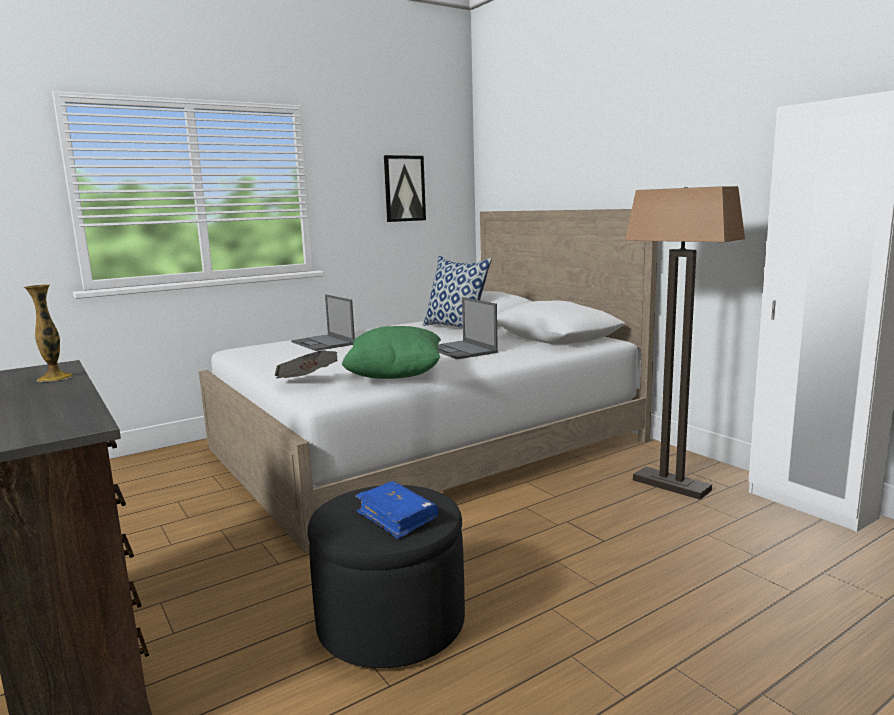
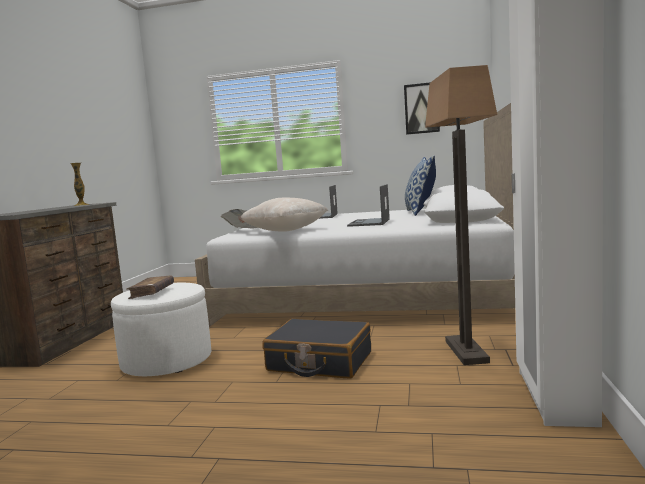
camera: 45 degrees right, 5 degrees down
(391, 623) = (167, 361): black ottoman -> white ottoman
(395, 377) = (285, 231): green pillow -> beige pillow
(397, 517) = (152, 293): blue book -> brown book
(581, 544) = (319, 362): none -> black suitcase

